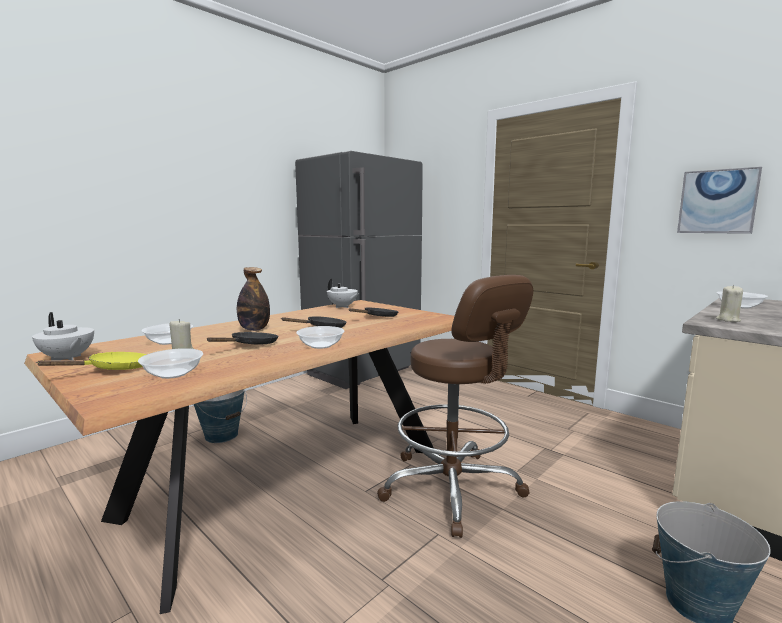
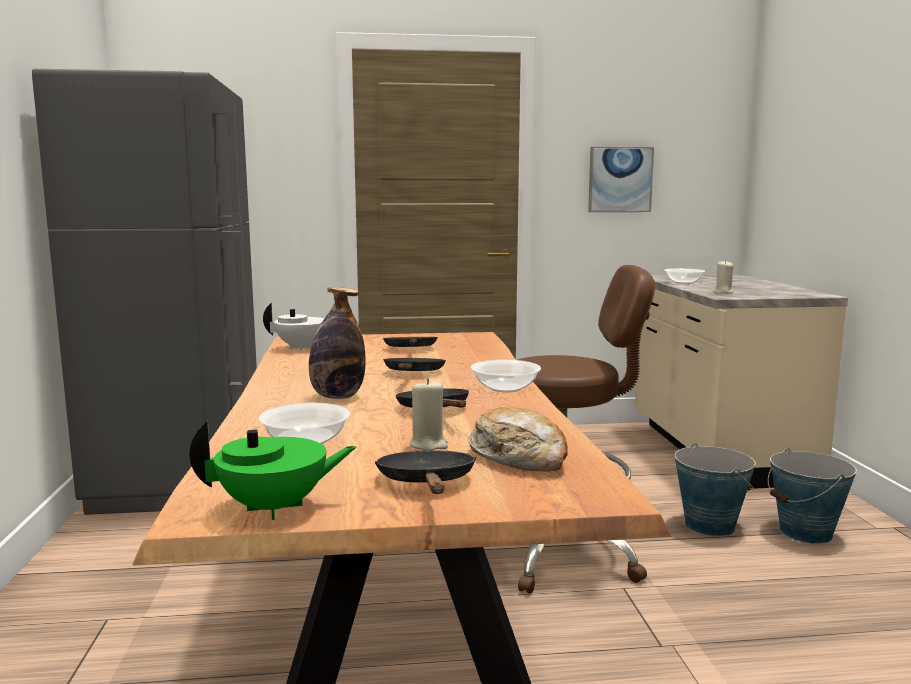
camera: 50 degrees left, 0 degrees up
(67, 358) = (275, 508): white teapot -> green teapot
(114, 369) = (427, 484): yellow frying pan -> black frying pan
(173, 374) = (519, 457): bowl -> bread
(222, 435) = (146, 654): bucket -> bucket (709, 525)

